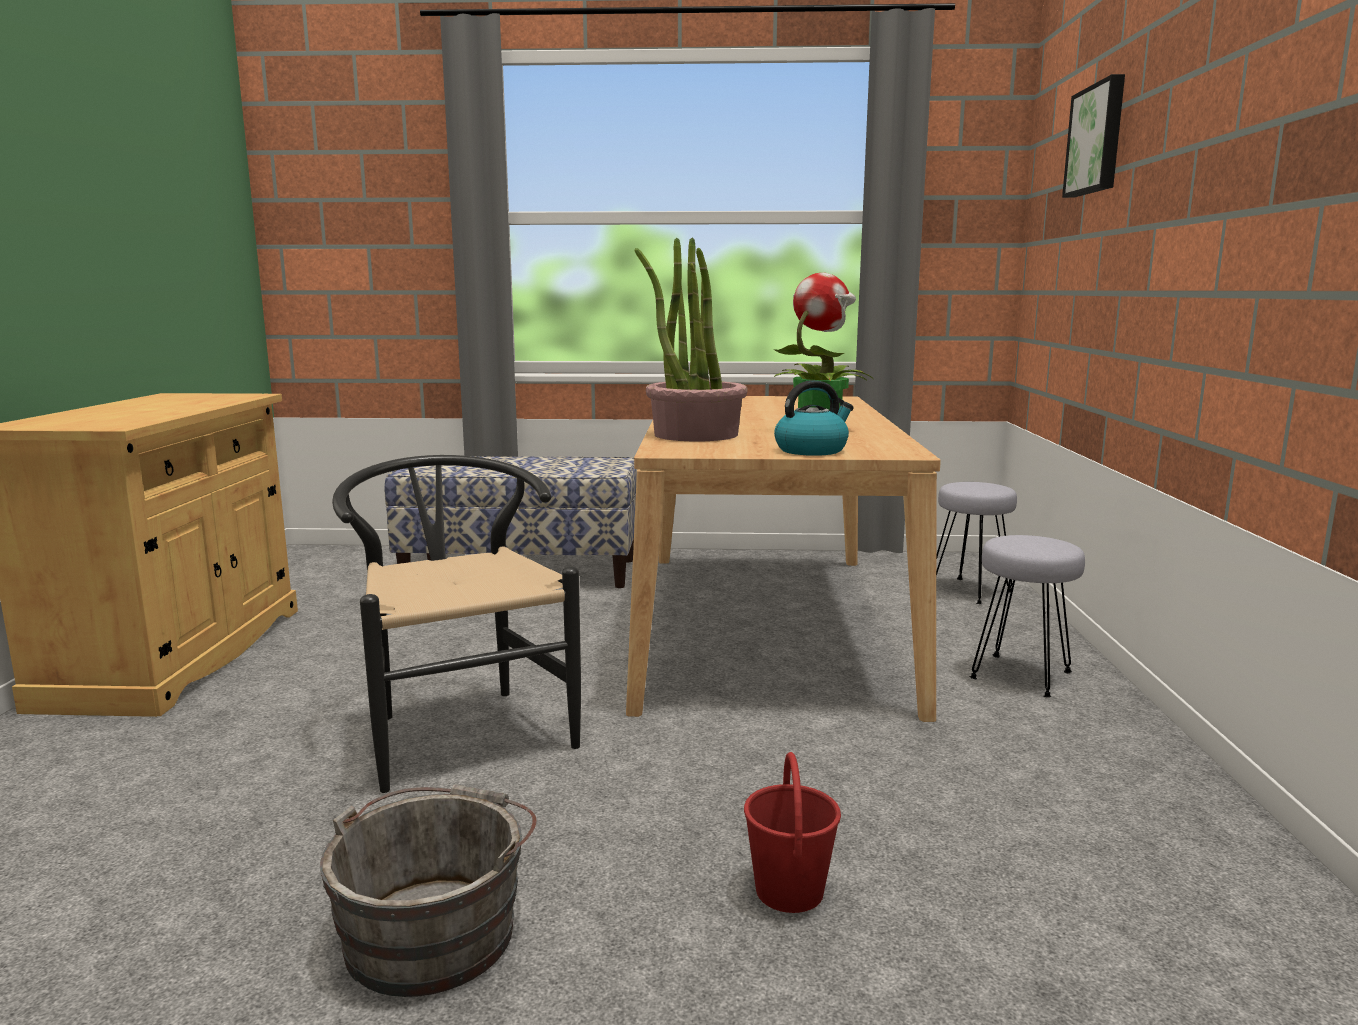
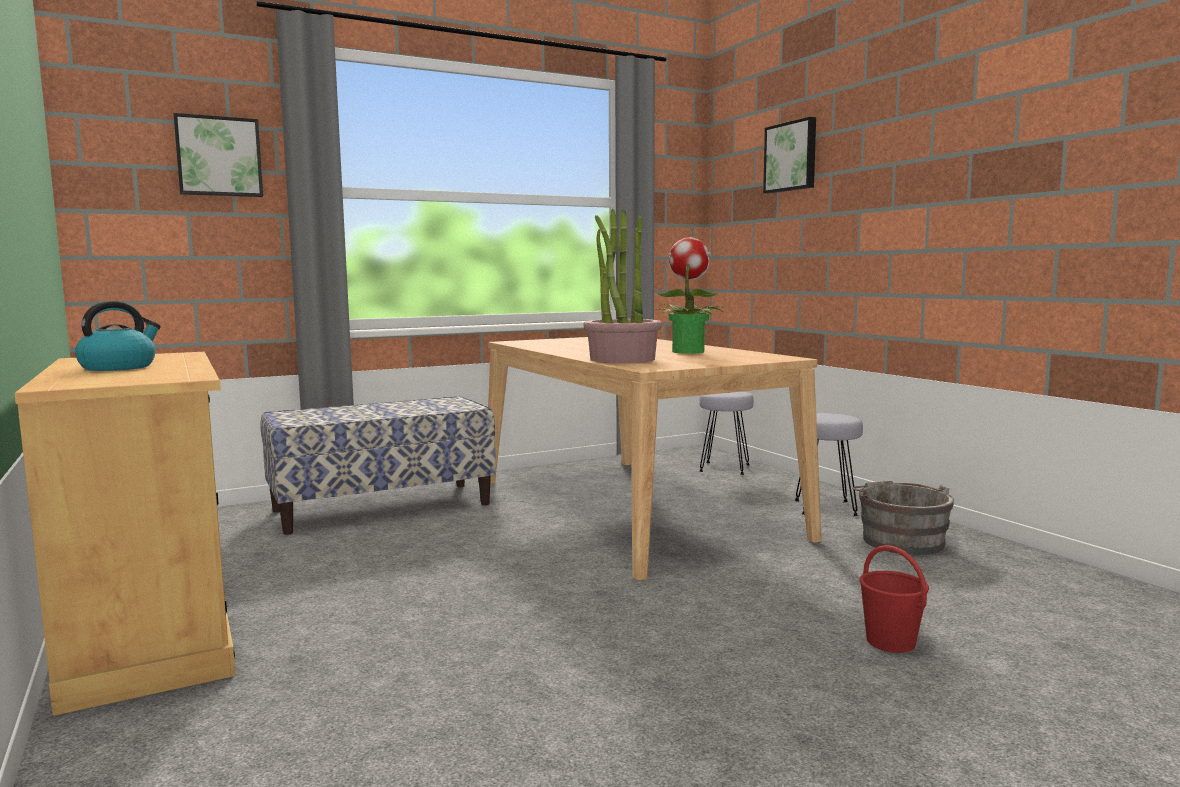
camera: 30 degrees left, 5 degrees down
(395, 185) = (219, 157): none -> picture
(436, 930) = (737, 727): grey bucket -> grey bucket (900, 540)
(461, 728) = (532, 615): black chair -> none
(812, 450) = (731, 360): kettle -> kettle (119, 367)

